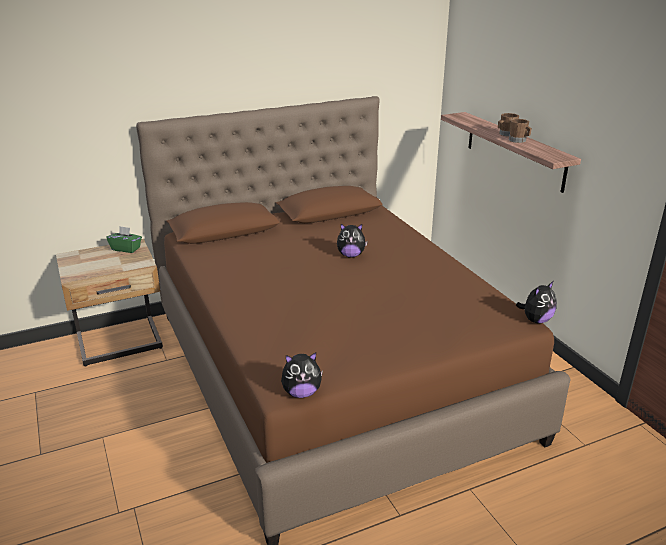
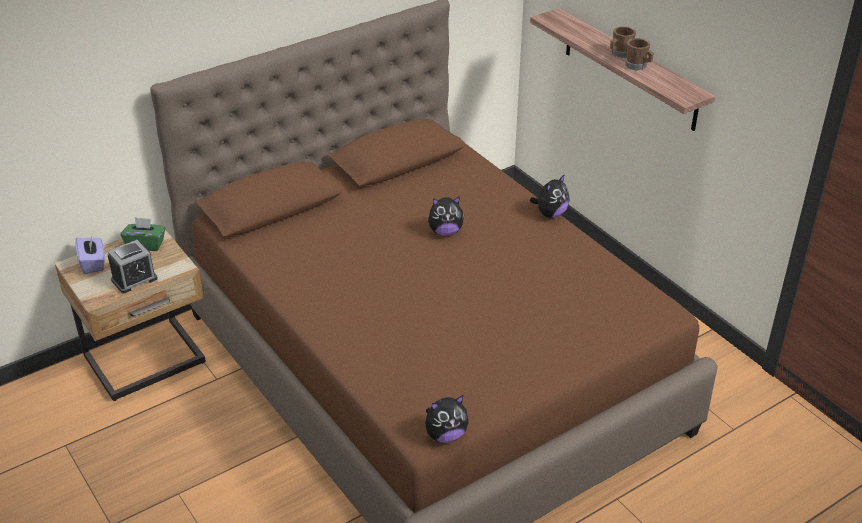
camera: 10 degrees left, 10 degrees up
(82, 256) = (93, 263): none -> purple tissue box
(106, 268) = (134, 279): none -> alarm clock
(536, 320) = (678, 306): plush toy -> plush toy (550, 214)

